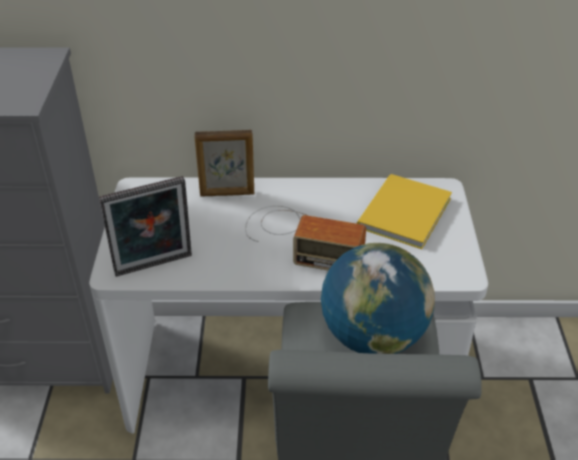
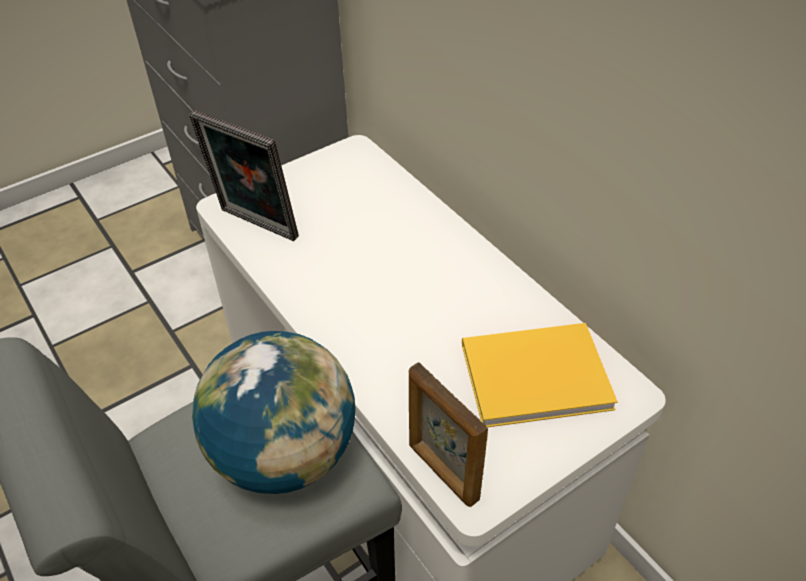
camera: 55 degrees right, 5 degrees up
(227, 194) = (412, 213): picture frame -> picture frame (442, 472)
(301, 238) = (396, 307): radio -> none

